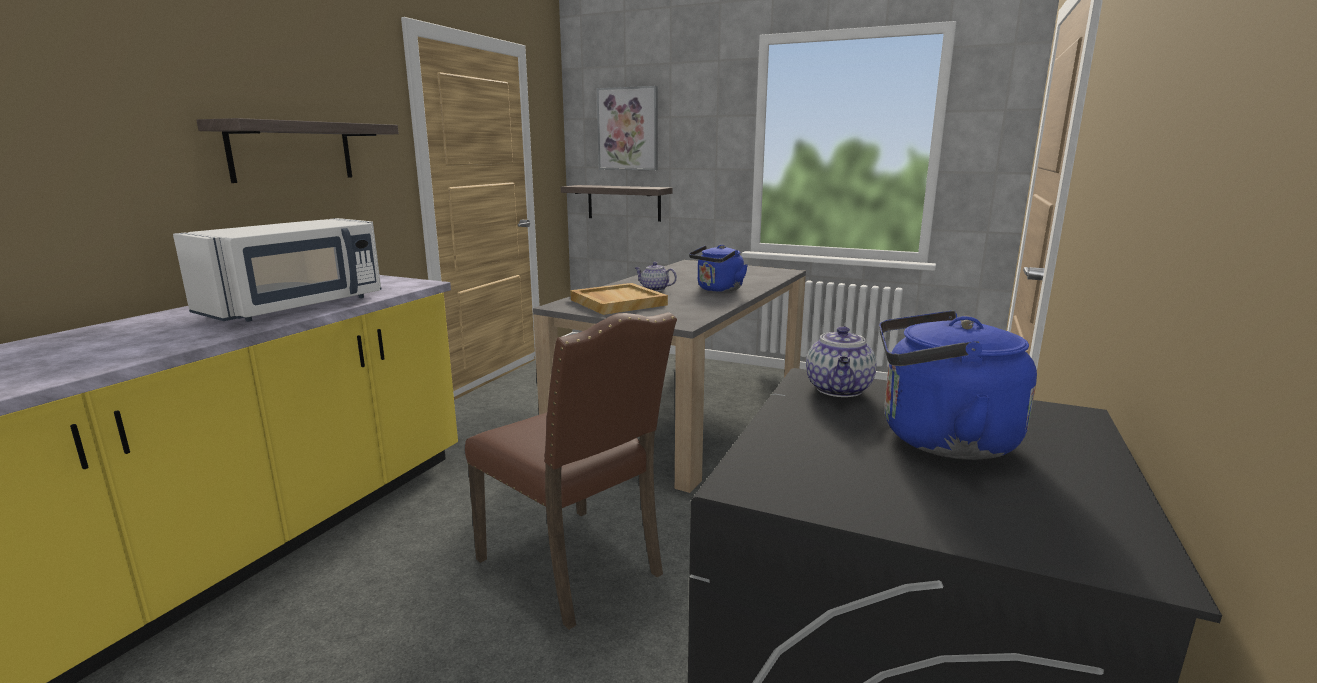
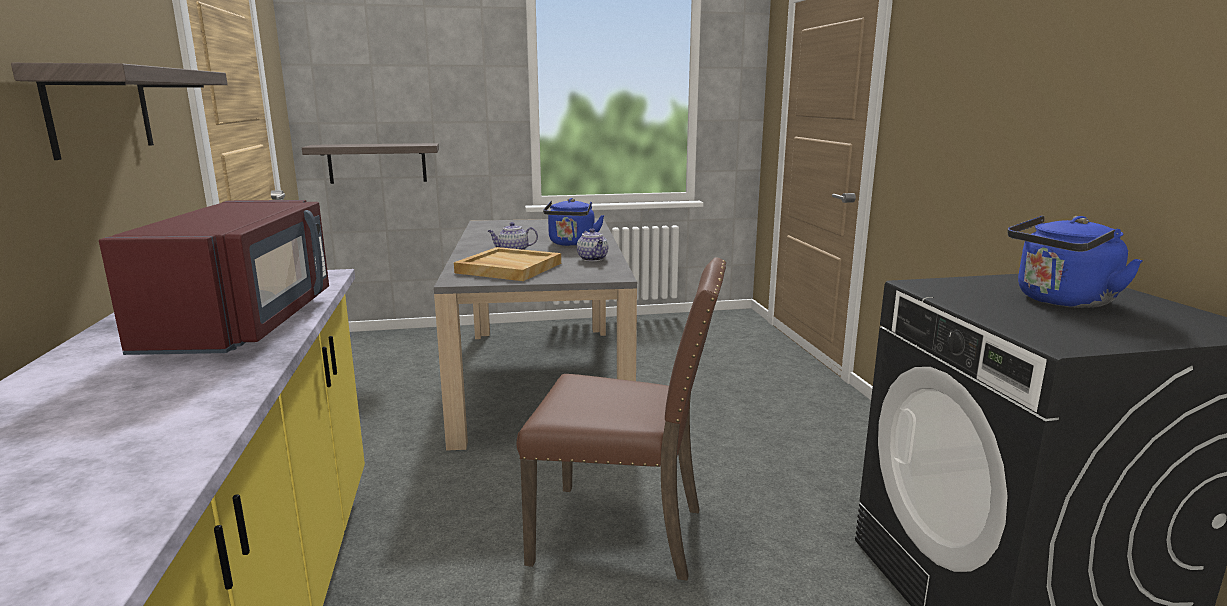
camera: 35 degrees left, 0 degrees up
(297, 307) = (246, 323): white microwave -> red microwave
(628, 129) = (376, 78): picture -> none
(839, 390) = (949, 287): teapot -> teapot (593, 259)

